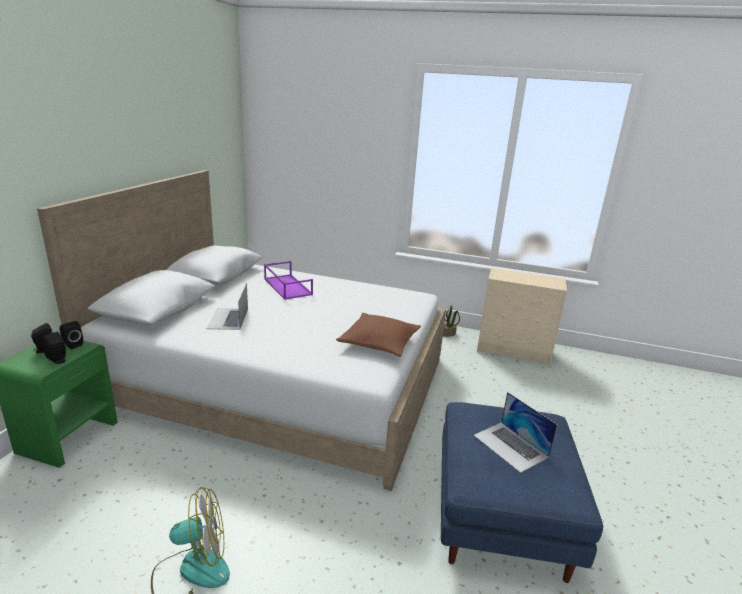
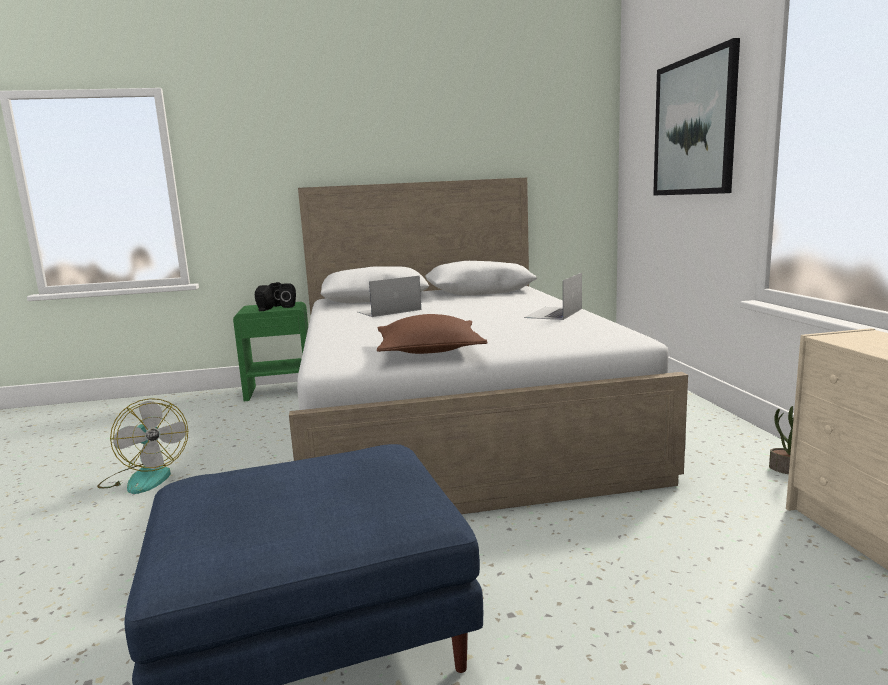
camera: 65 degrees right, 10 degrees down
(287, 286) = (505, 305): purple tray -> none
(341, 146) = (694, 126): none -> picture
(510, 446) = (291, 488): laptop -> laptop (553, 313)

